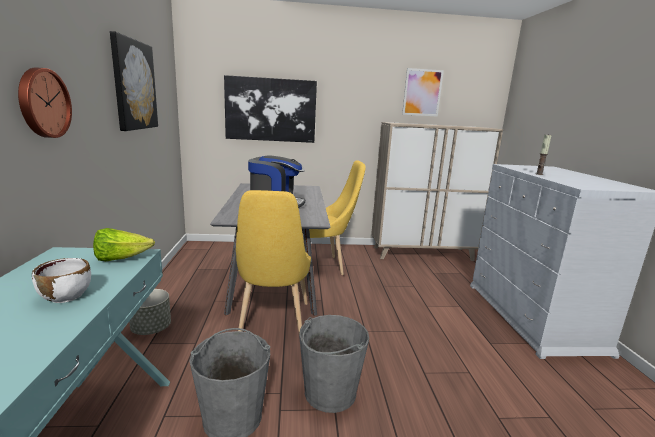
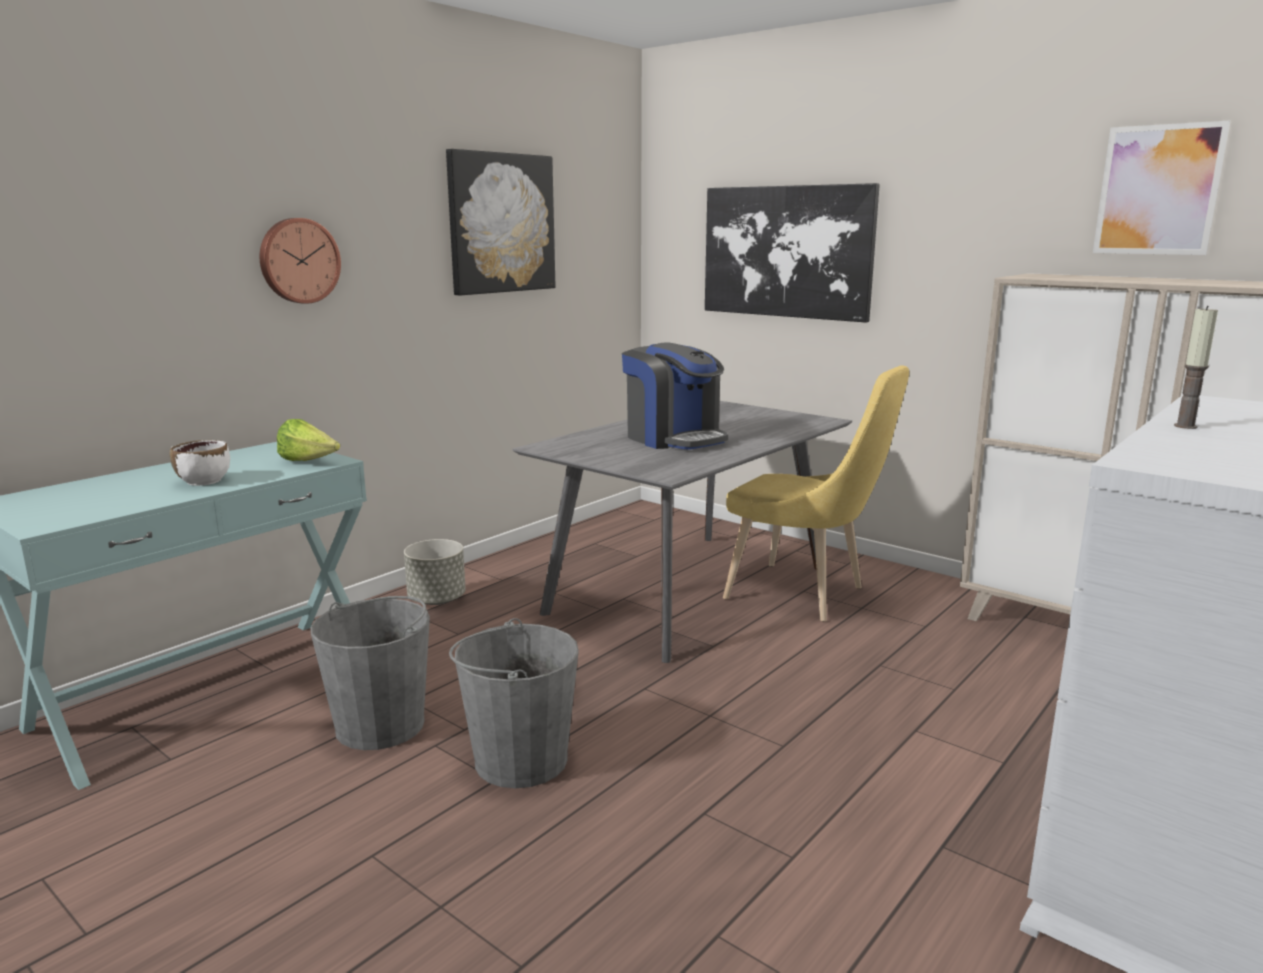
camera: 45 degrees right, 0 degrees up
(272, 322) = (585, 647): yellow chair -> none

